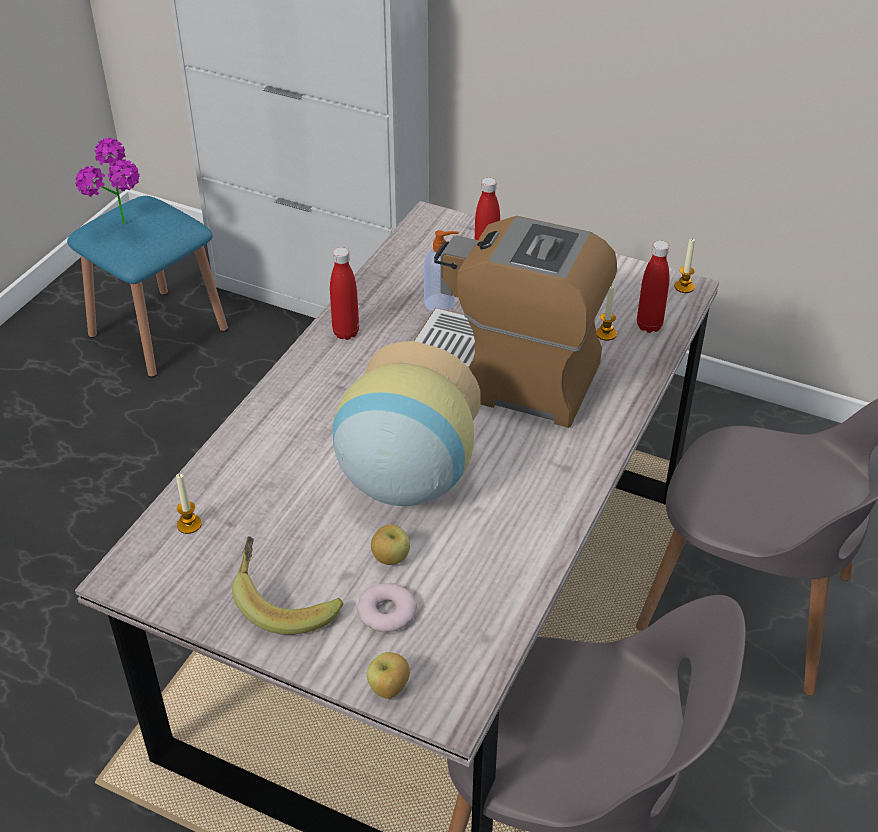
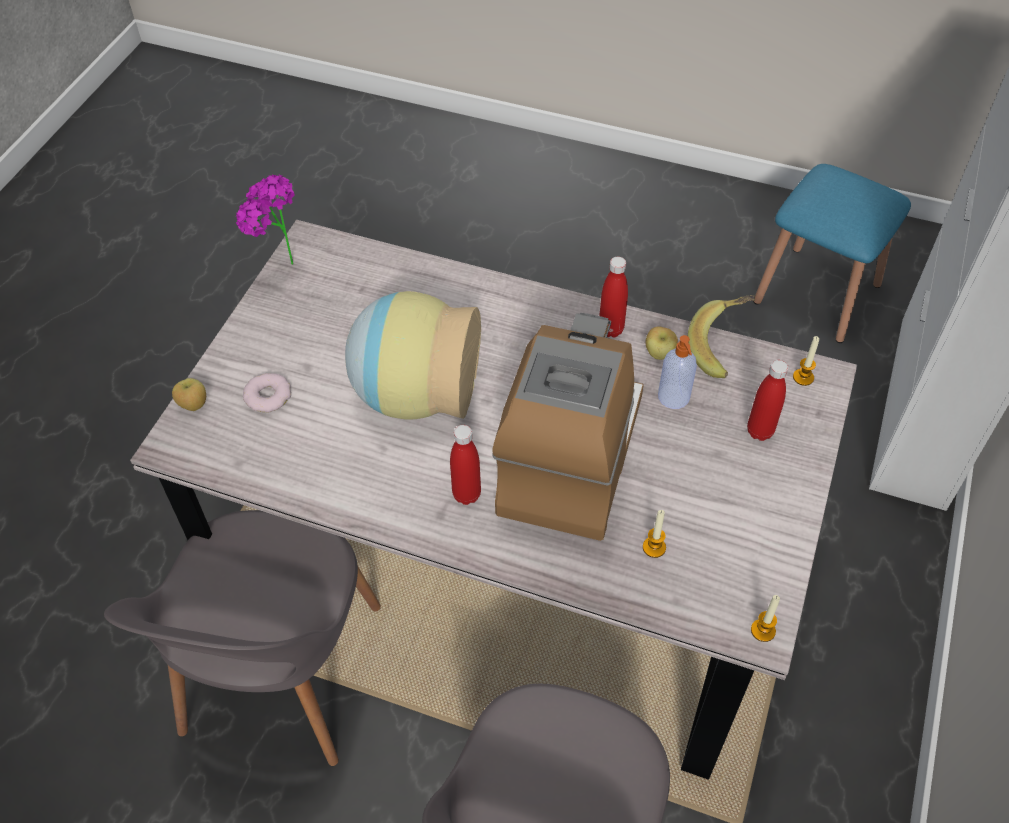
camera: 85 degrees right, 10 degrees up
(121, 230) = (830, 190): potted plant -> potted plant (278, 265)
(189, 524) = (359, 266): candle -> candle (803, 377)
(286, 601) = (281, 334): banana -> banana (723, 347)
(390, 558) = (324, 393): apple -> apple (659, 354)
(649, 326) = (677, 590): red bottle -> red bottle (466, 494)

